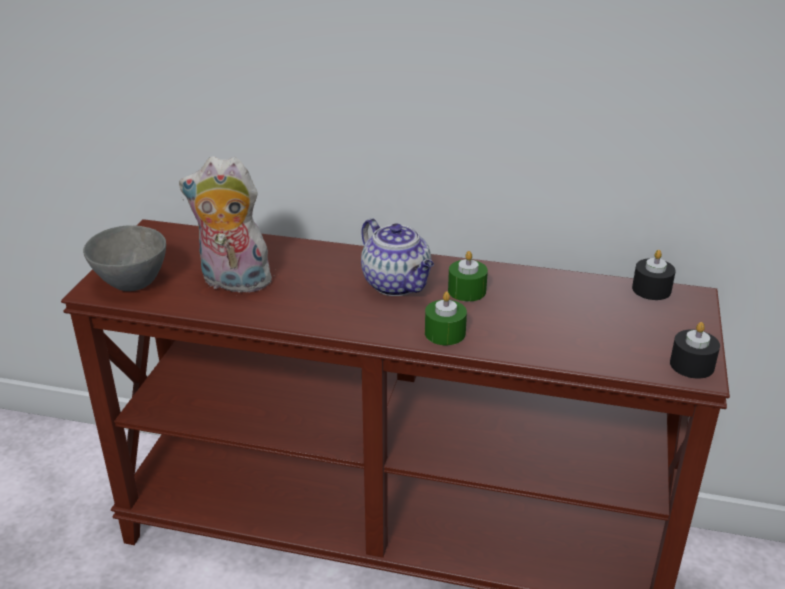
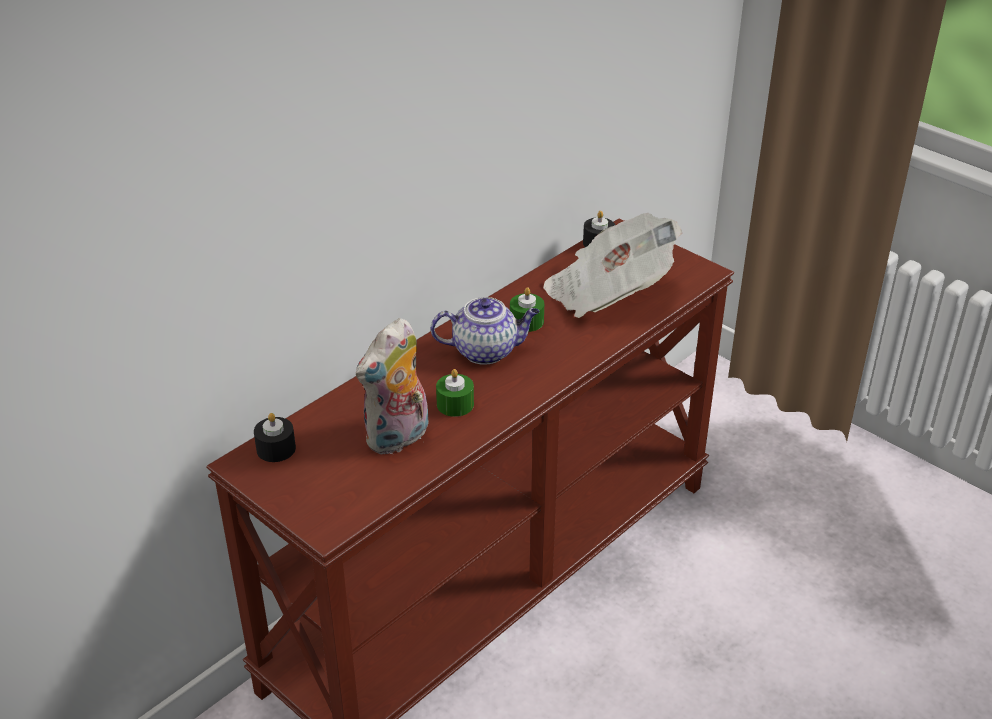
camera: 60 degrees left, 5 degrees up
(130, 284) = (339, 502): grey bowl -> none
(445, 333) = (574, 353): green candle -> green candle (455, 404)
(571, 322) = (608, 293): none -> newspaper
(692, 365) = (695, 269): black candle -> black candle (276, 449)

